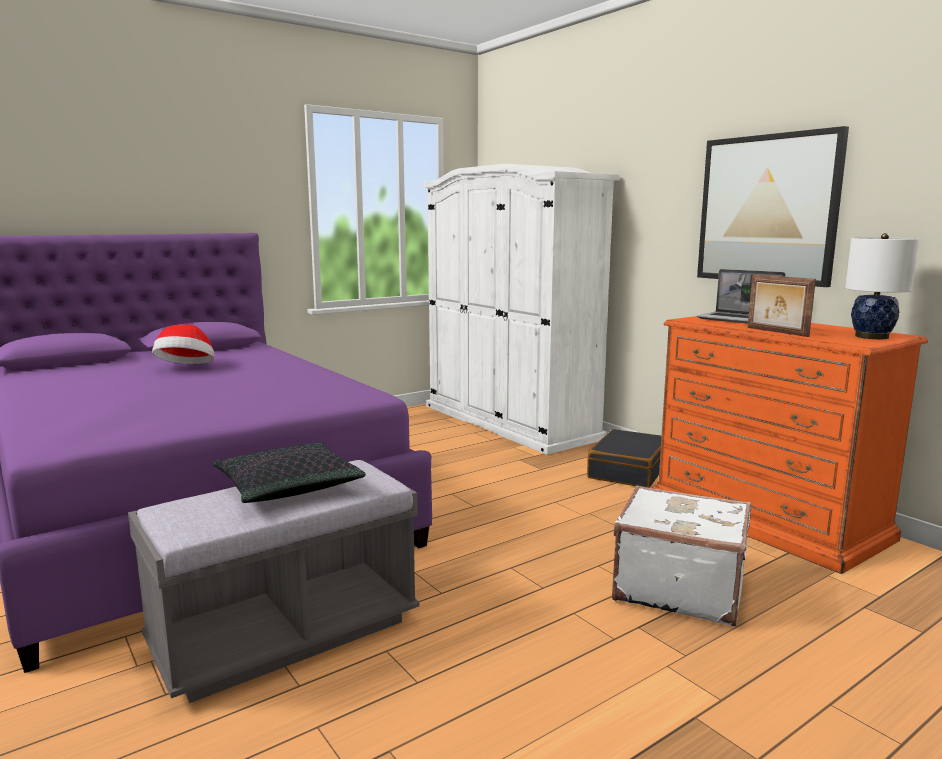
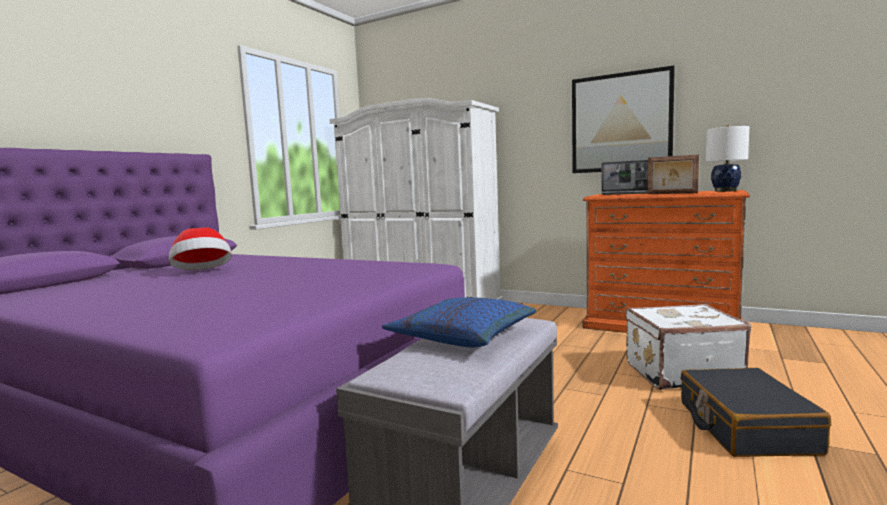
camera: 25 degrees left, 5 degrees down
(287, 487) = (462, 336): black pillow -> blue pillow
(628, 470) = (545, 316): black suitcase -> black suitcase (745, 427)

